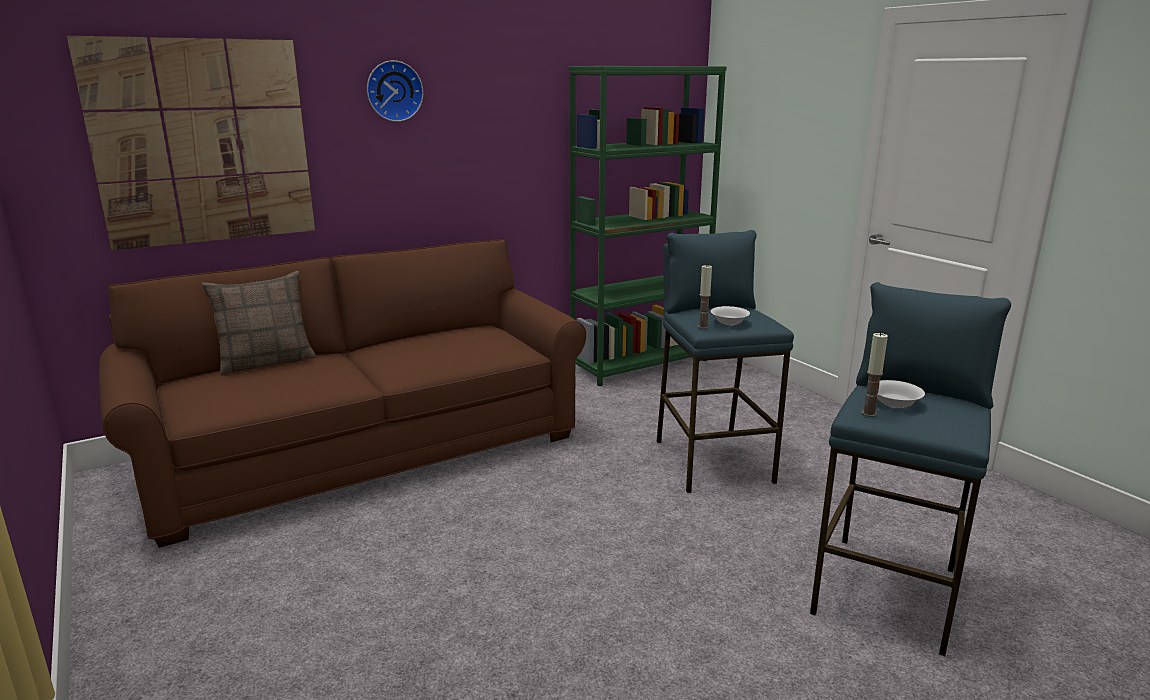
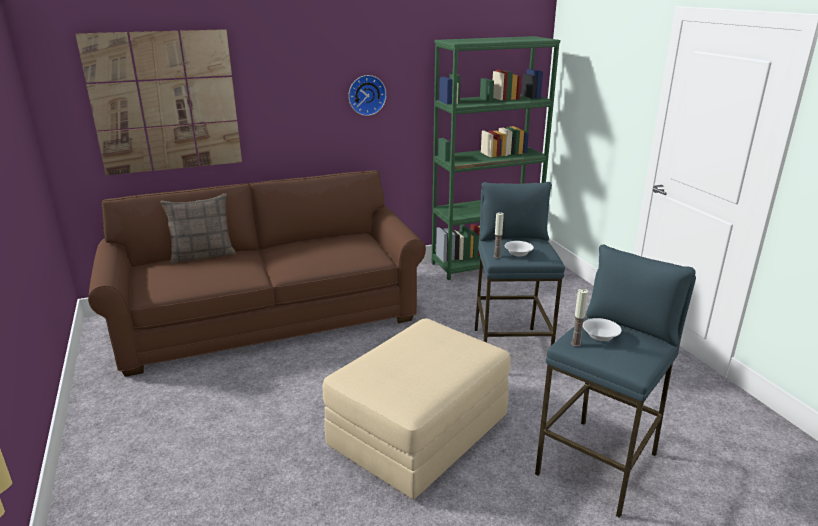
camera: 10 degrees right, 5 degrees up
(393, 91) = (299, 62): wall clock -> wall clock (366, 95)
(630, 577) = (419, 432): none -> beige ottoman

